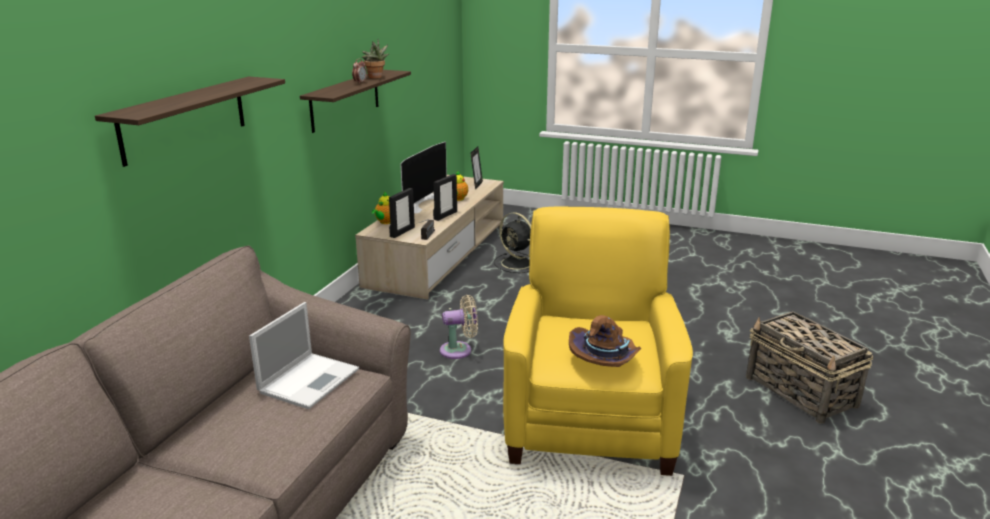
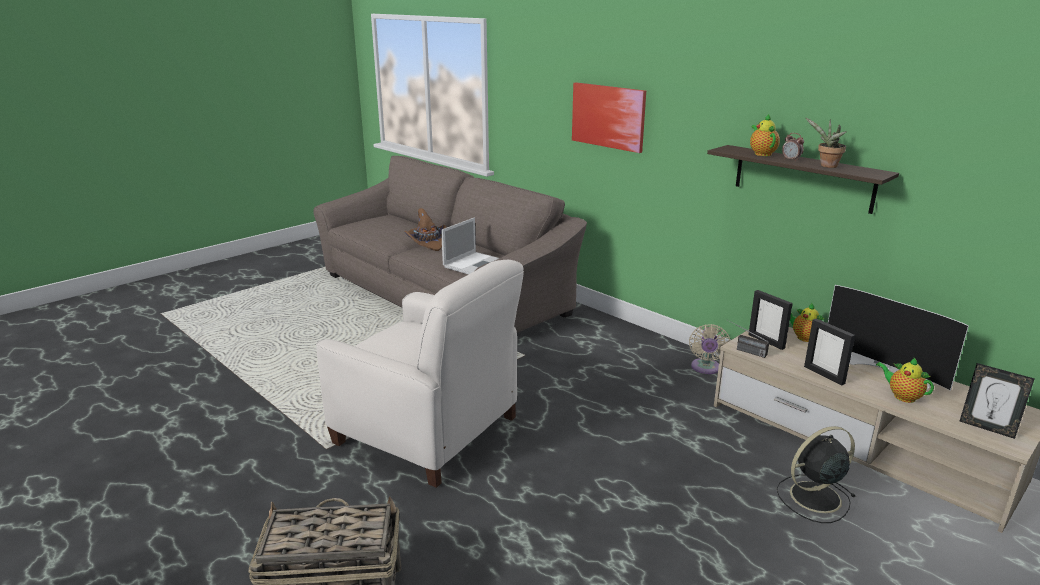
camera: 115 degrees right, 0 degrees up
(184, 119) = (608, 116): shelf -> picture
(310, 380) = (474, 263): laptop -> laptop turned 105 degrees counterclockwise
(339, 88) = (762, 153): none -> teapot
(459, 350) = (591, 400): beige fan -> beige fan (705, 368)
(589, 422) = (428, 431): yellow armchair -> white armchair
(605, 358) = (382, 340): brown hat -> brown hat (427, 243)

